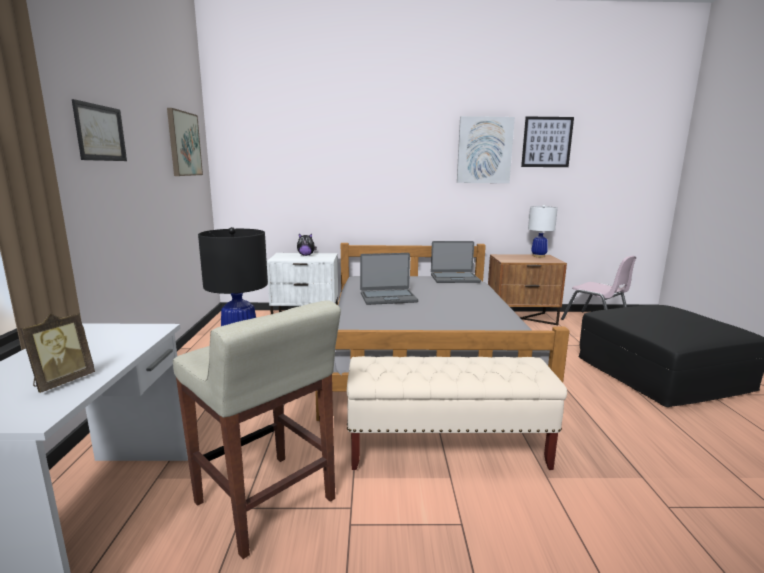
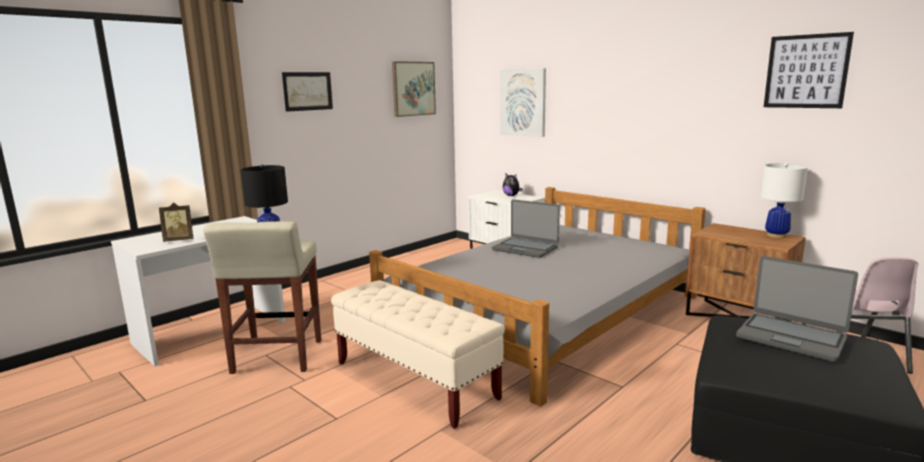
camera: 45 degrees right, 0 degrees up
(454, 278) = (646, 245): laptop -> laptop (791, 337)
(484, 150) = (711, 85): picture -> picture (523, 102)

